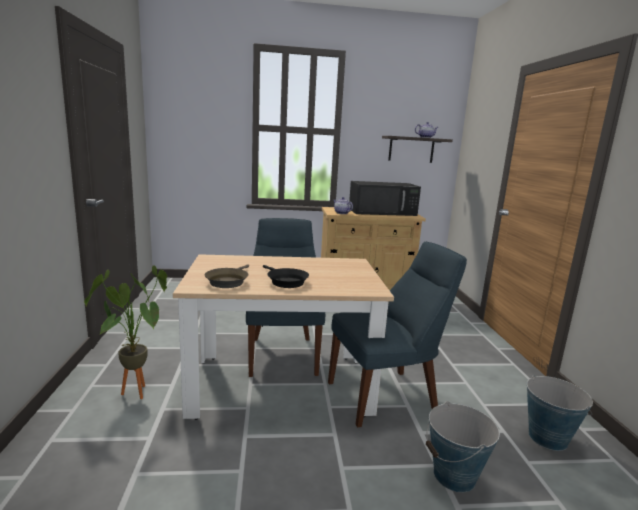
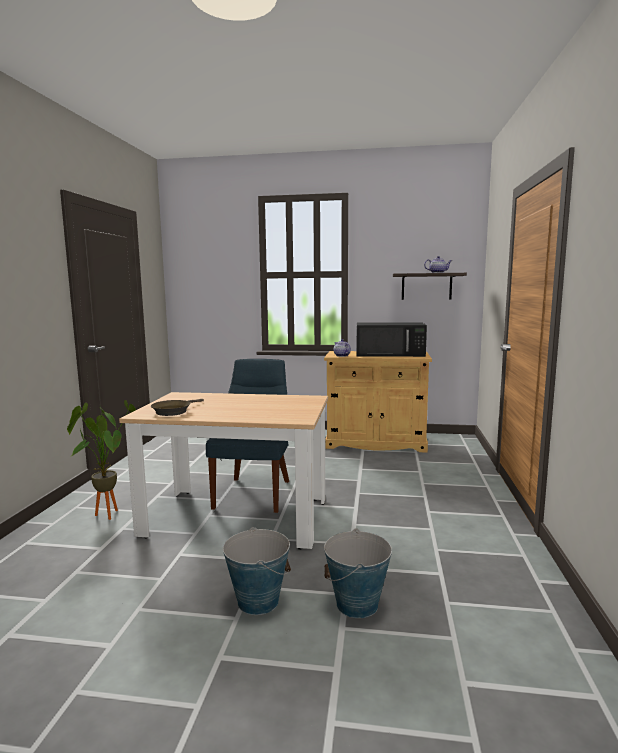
camera: 15 degrees right, 5 degrees down
(285, 281) = (224, 412): black frying pan -> none
(386, 395) = (335, 533): blue chair -> none
(547, 438) = (487, 584): bucket -> bucket (258, 601)

